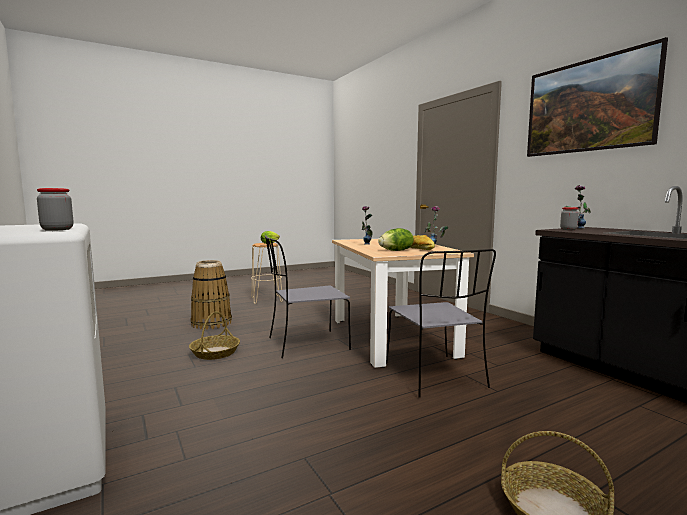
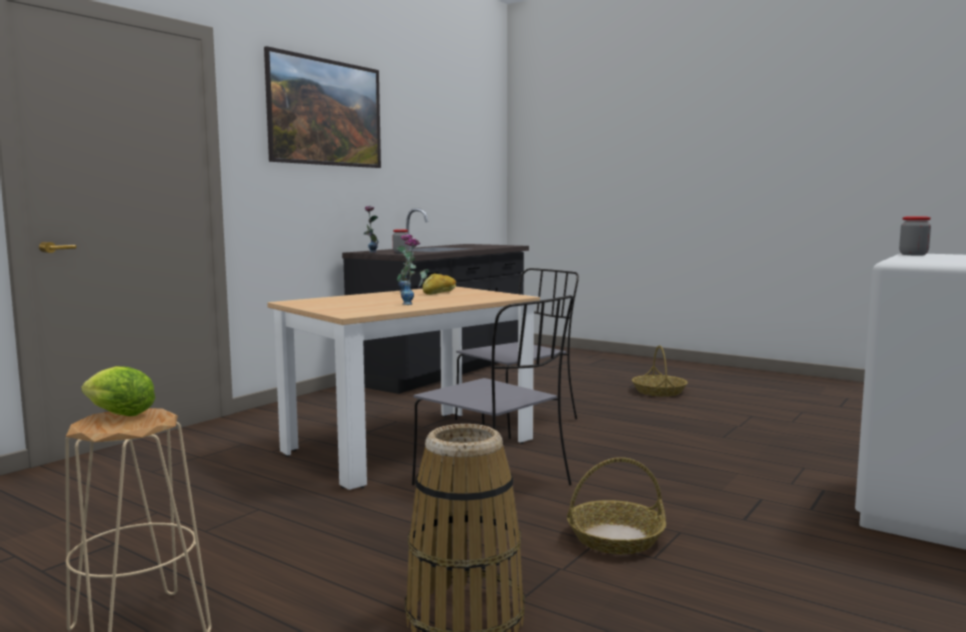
camera: 115 degrees left, 0 degrees up
(396, 251) = (472, 295): lettuce -> none

